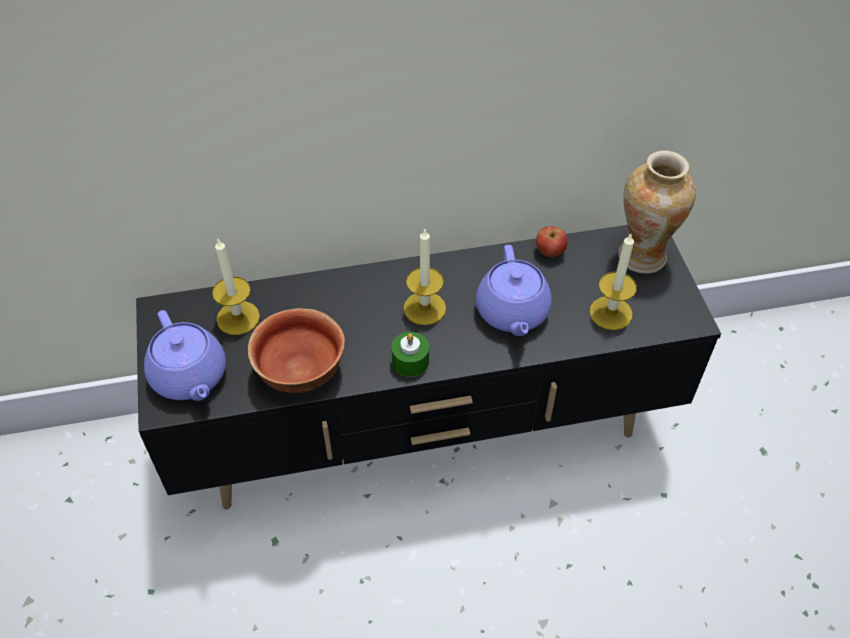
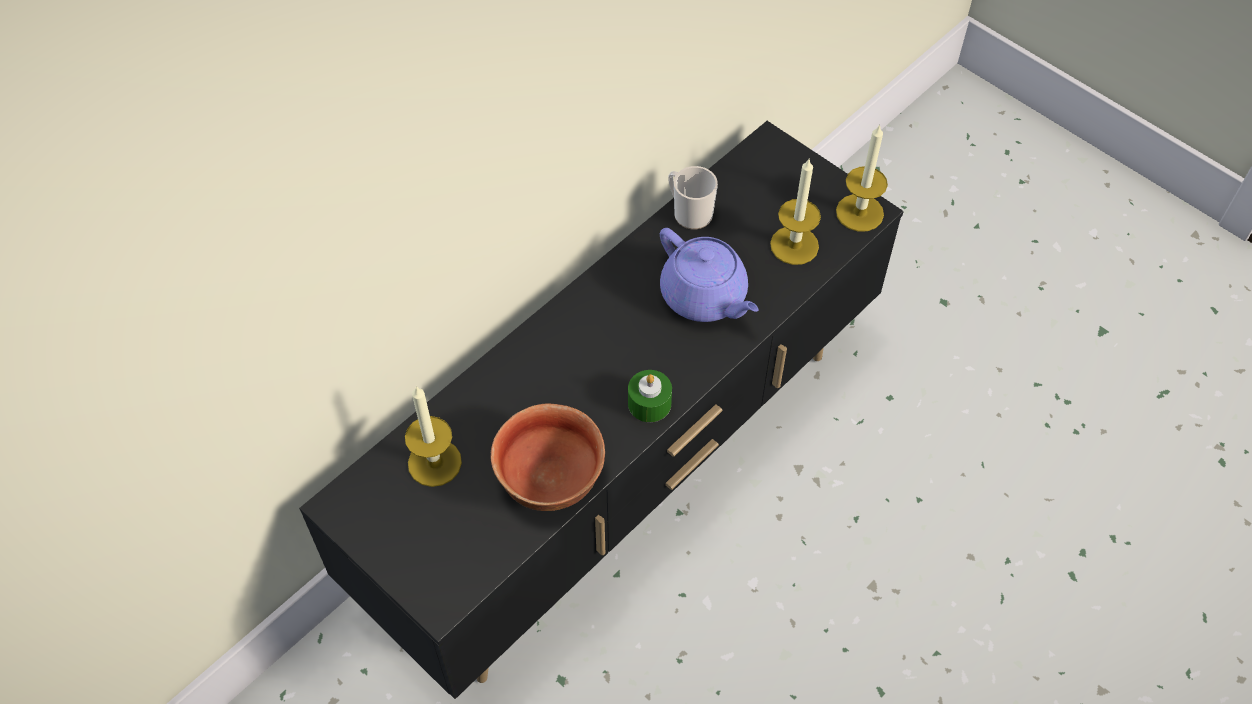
camera: 35 degrees left, 5 degrees up
(189, 377) = (440, 554): purple teapot -> none
(424, 308) = (617, 341): candle -> candle (859, 212)
(550, 251) = (689, 212): apple -> mug
(642, 255) = (778, 169): vase -> none

